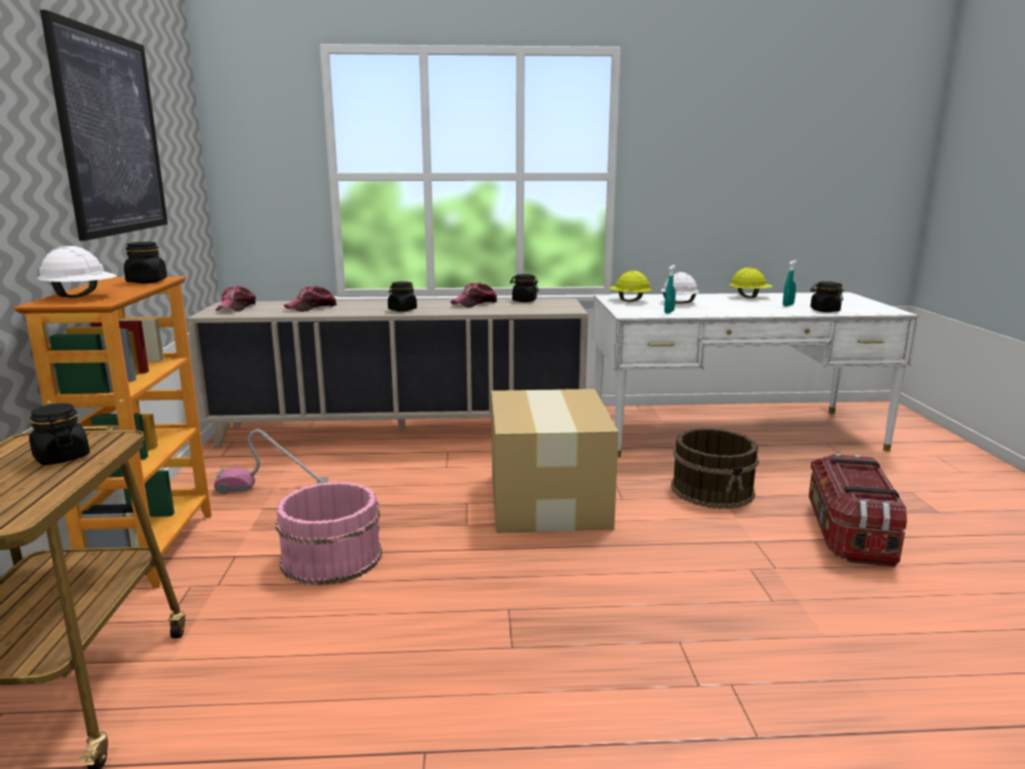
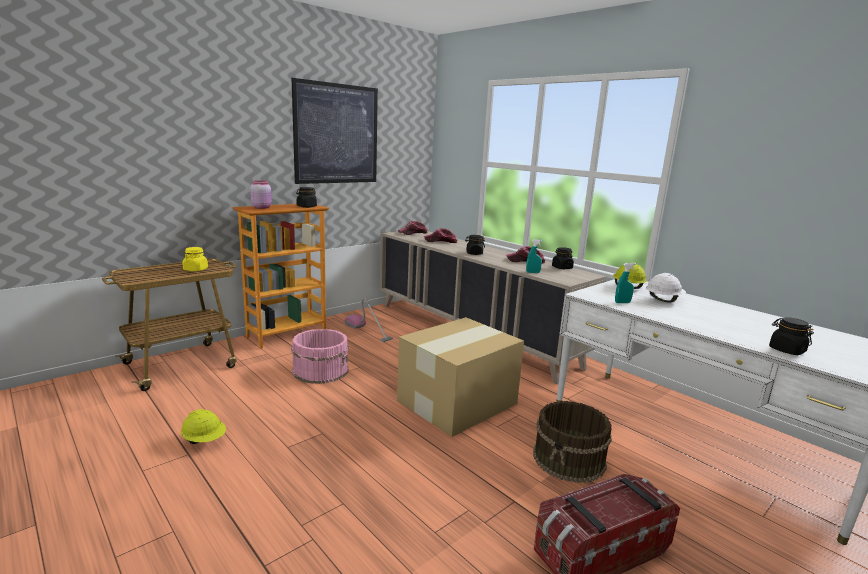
camera: 50 degrees right, 0 degrees up
(61, 457) = (195, 269): black jar -> yellow jar
(81, 296) = (262, 207): white hard hat -> pink jar
(749, 297) = (756, 317): yellow hard hat -> yellow hard hat (204, 440)
(788, 305) = (766, 334): turquoise spray bottle -> turquoise spray bottle (533, 272)

